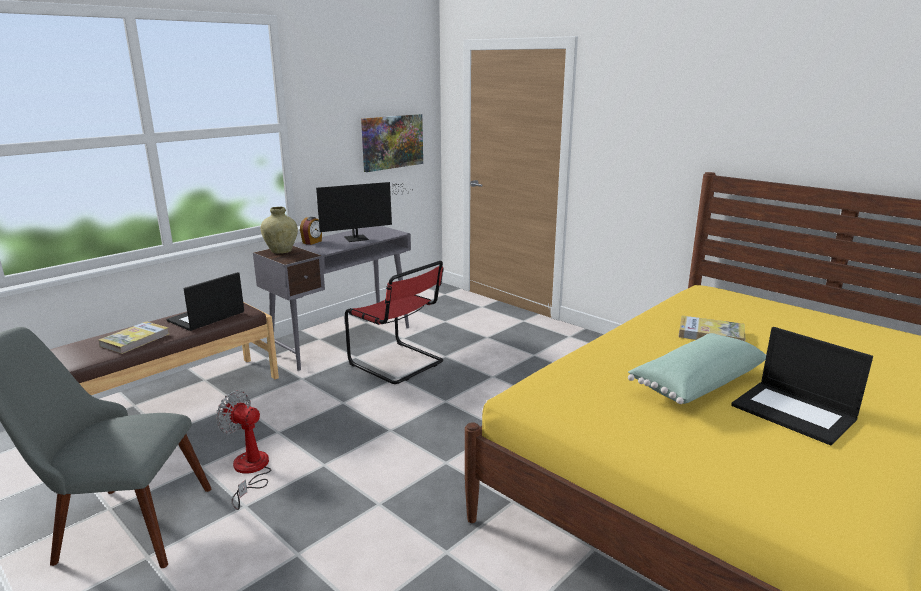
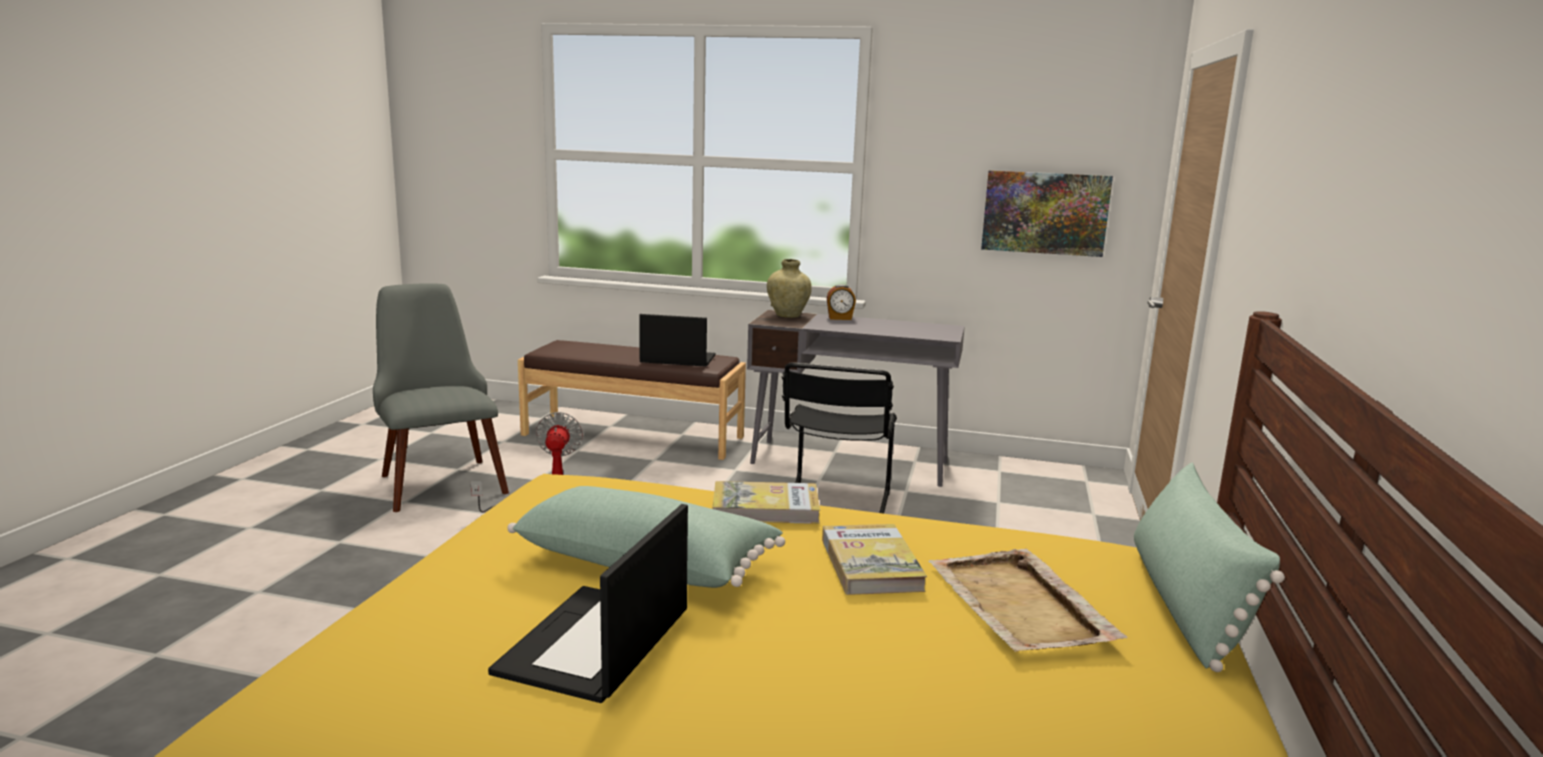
camera: 60 degrees right, 5 degrees down
(135, 340) = (601, 353): book -> book (765, 508)
(360, 238) = (892, 329): monitor -> none
(399, 364) = (835, 506): red chair -> black chair
(751, 296) = (1186, 603): none -> green pillow
(758, 319) = (1020, 606): none -> beige tray

